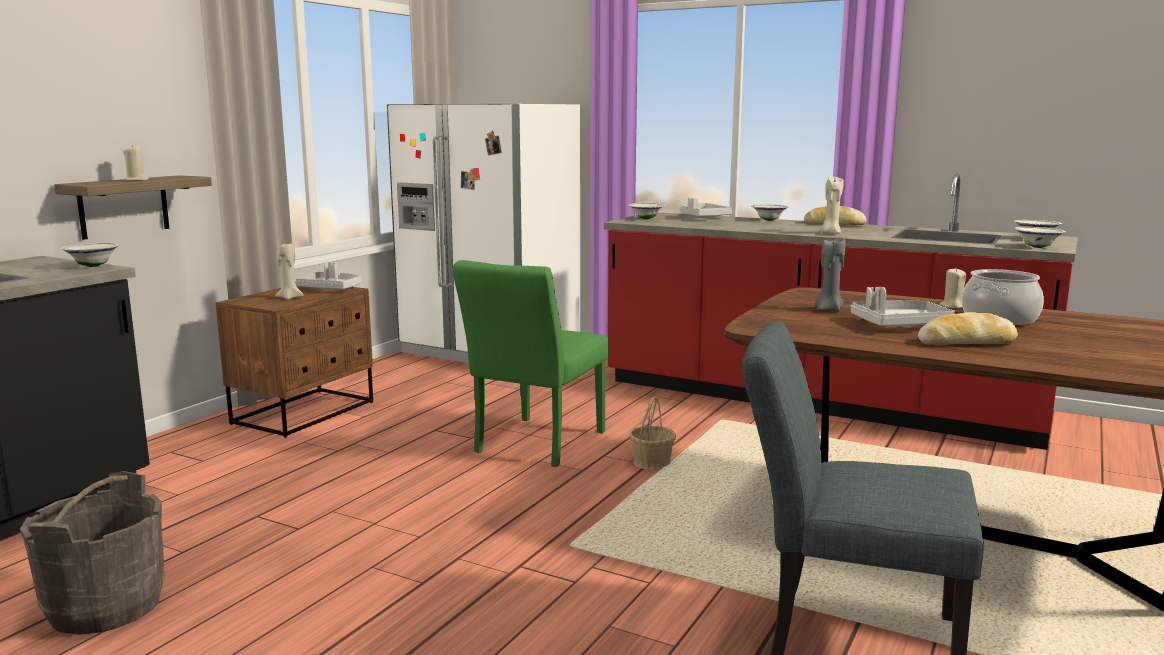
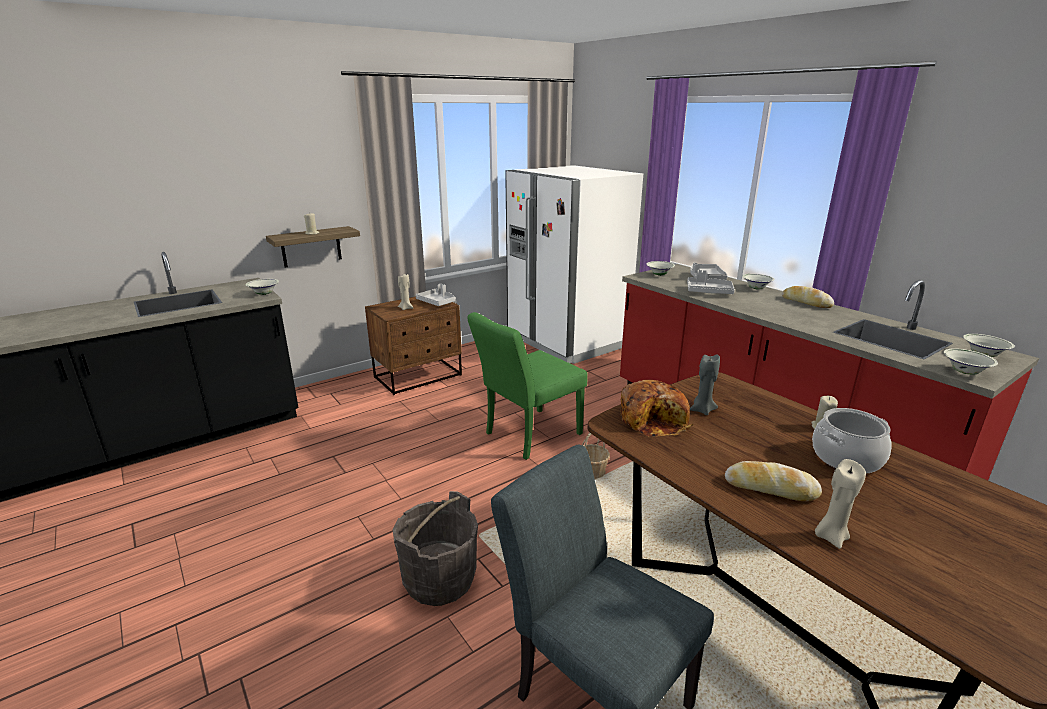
camera: 25 degrees right, 10 degrees up
(105, 606) = (218, 504): grey bucket -> grey bucket (439, 579)
(792, 320) = (654, 419): none -> bread
(830, 233) = (783, 318): beige candle -> beige candle (830, 536)
(900, 325) = (739, 446): grey tray -> grey tray (708, 292)

